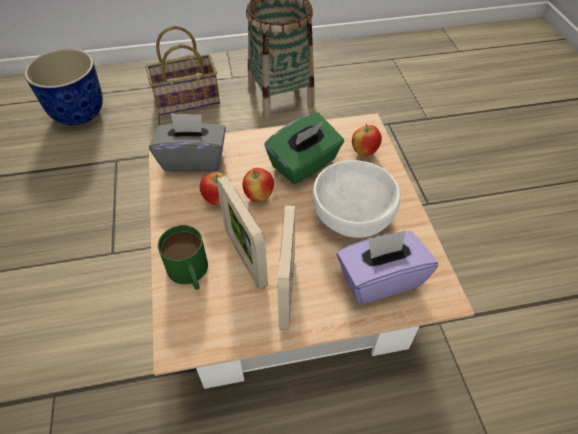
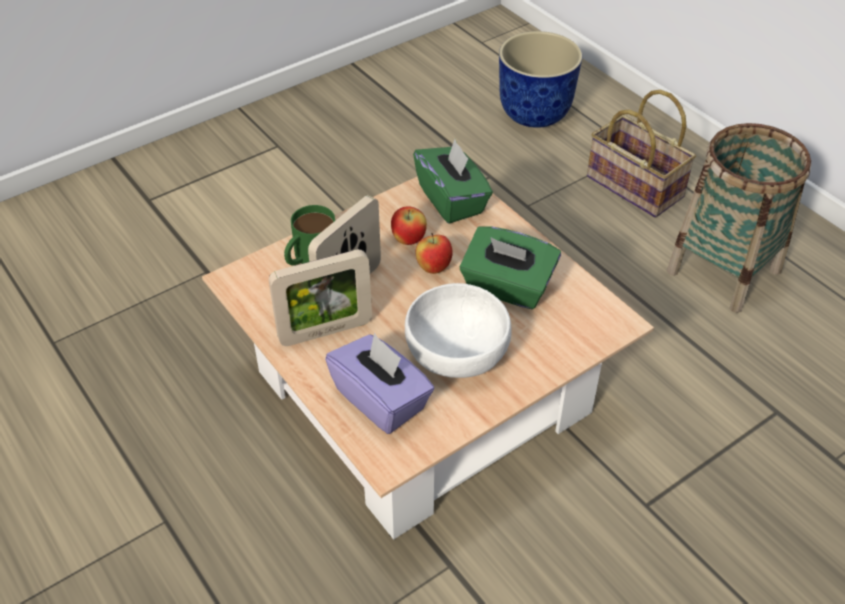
camera: 65 degrees right, 5 degrees down
(193, 159) = (452, 200): grey tissue box -> green tissue box
(364, 152) = (567, 334): apple -> none

